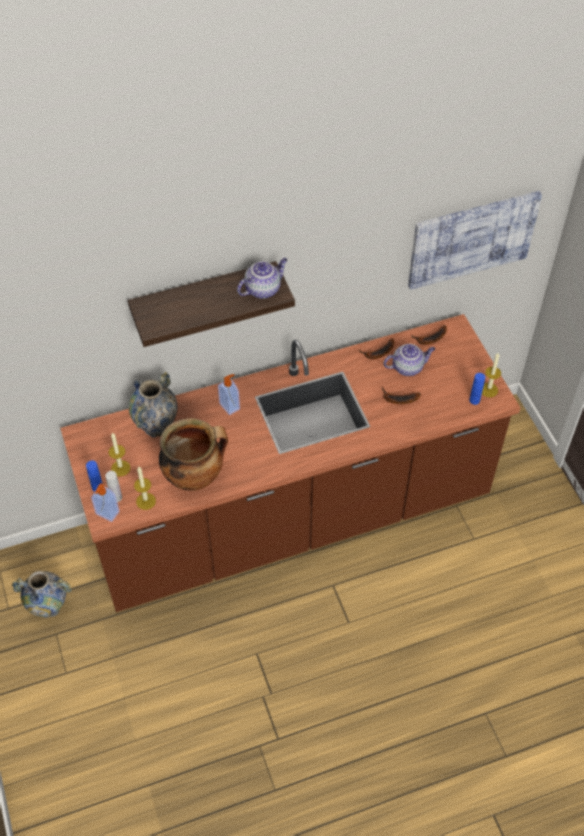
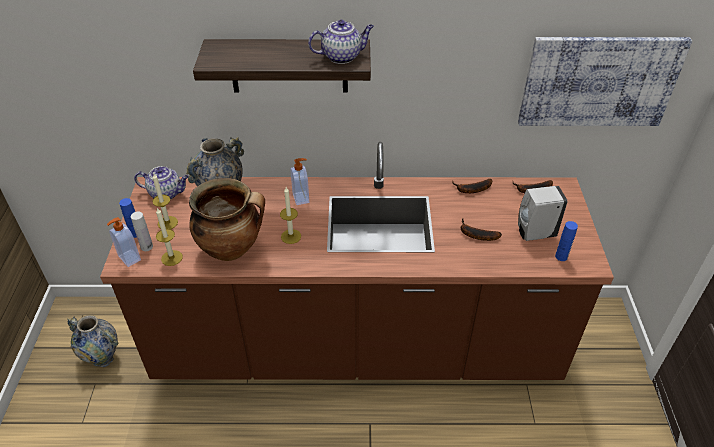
camera: 20 degrees right, 10 degrees down
(408, 367) = (498, 209): teapot -> teapot (166, 193)
(446, 384) = (534, 233): none -> white soap dispenser
(489, 390) = (581, 251): candle -> candle (291, 236)

